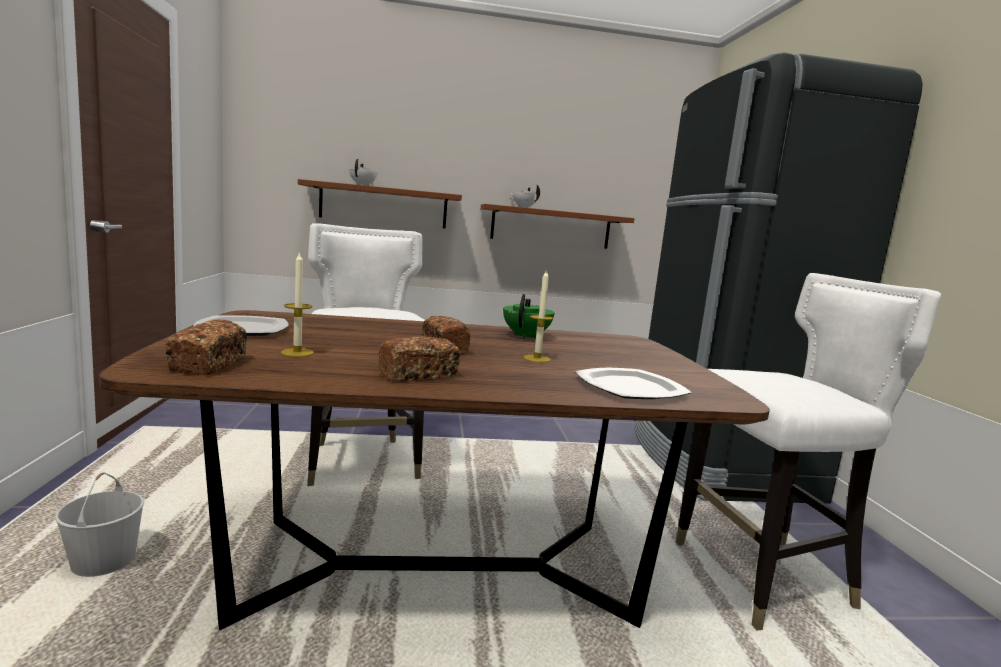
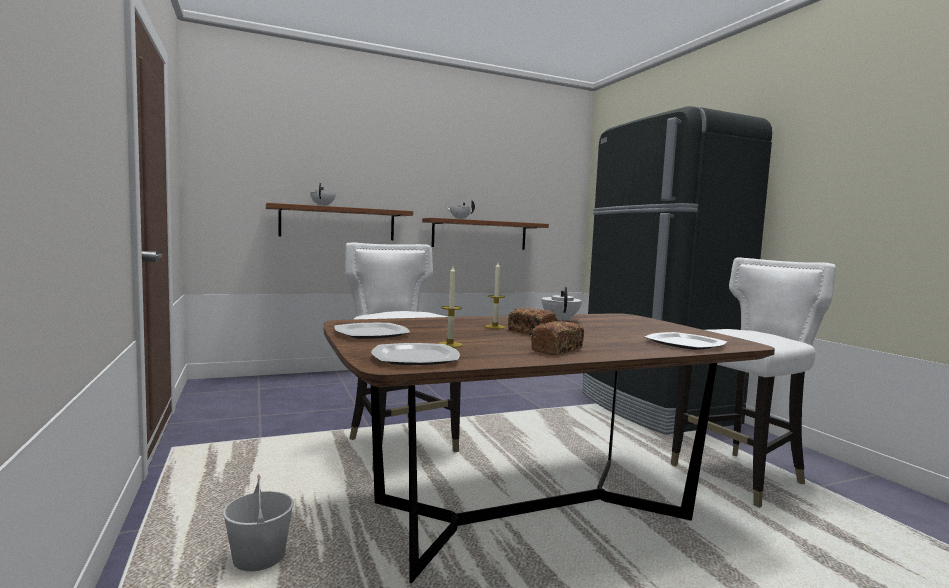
camera: 15 degrees left, 5 degrees down
(209, 364) = (416, 358): bread -> plate
(526, 336) = (560, 320): green teapot -> white teapot
(537, 358) = (599, 333): candle -> candle (495, 327)

